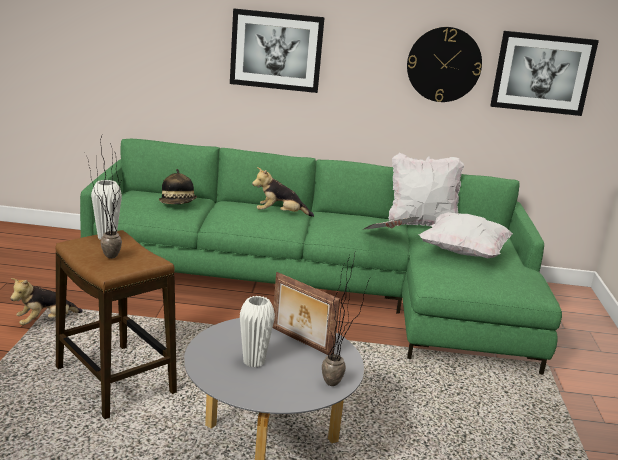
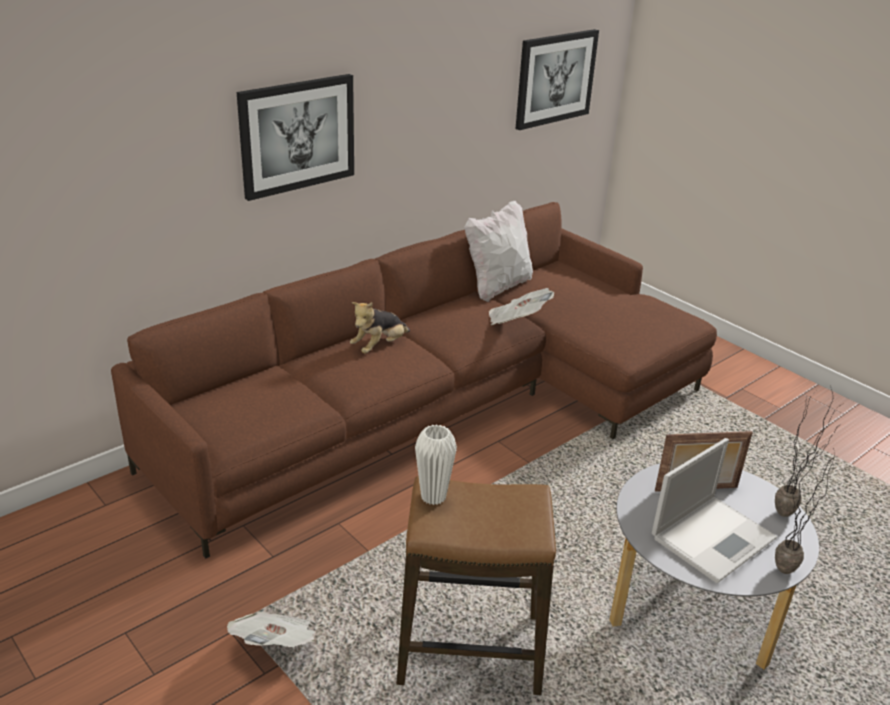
camera: 45 degrees left, 10 degrees up
(45, 322) = (277, 644): plush toy -> newspaper
(105, 256) = (482, 522): potted plant -> potted plant (779, 573)
(178, 204) = (276, 394): hat -> none
(254, 362) = (714, 537): white vase -> laptop
(328, 290) = (445, 405): green sofa -> brown sofa
(444, 64) = (473, 96): wall clock -> none
(463, 253) = (589, 306): white pillow -> none

